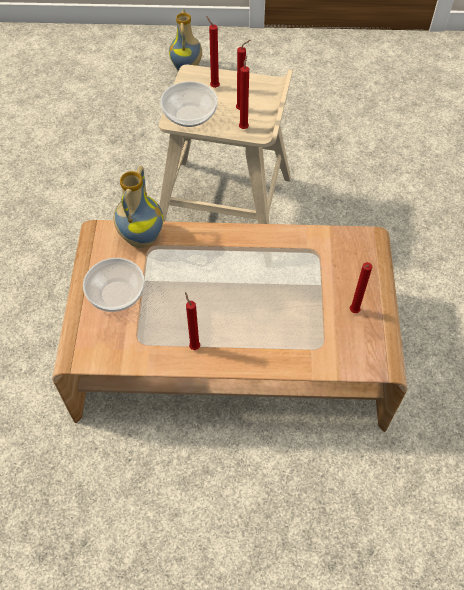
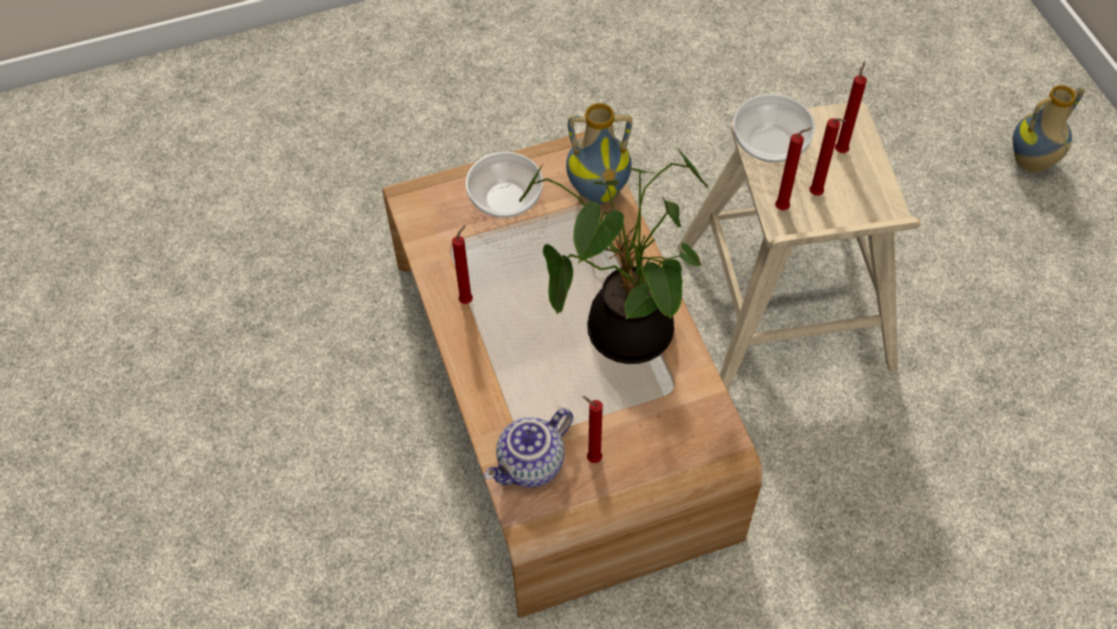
camera: 70 degrees right, 0 degrees up
(261, 263) = (621, 330): none -> potted plant
(346, 349) = (531, 465): none -> teapot

